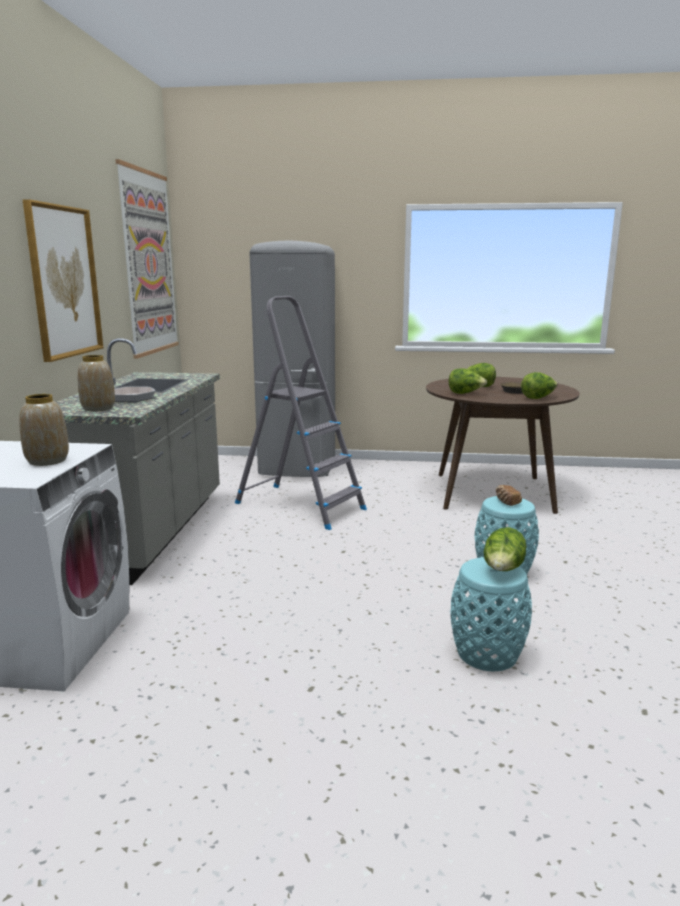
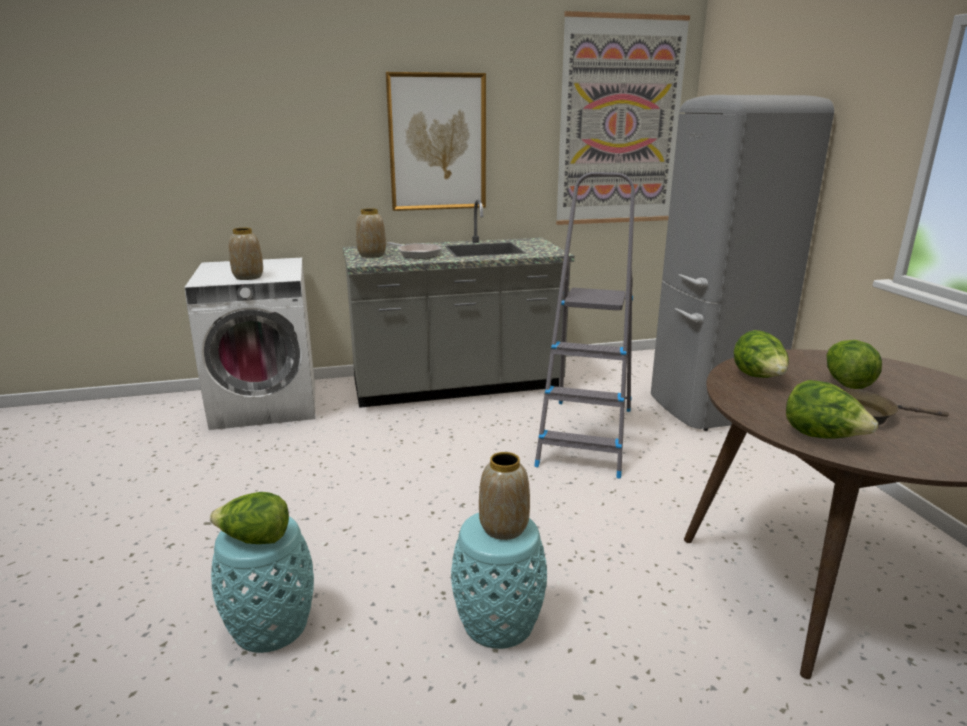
camera: 70 degrees right, 5 degrees up
(506, 502) = (504, 527): bread -> vase

